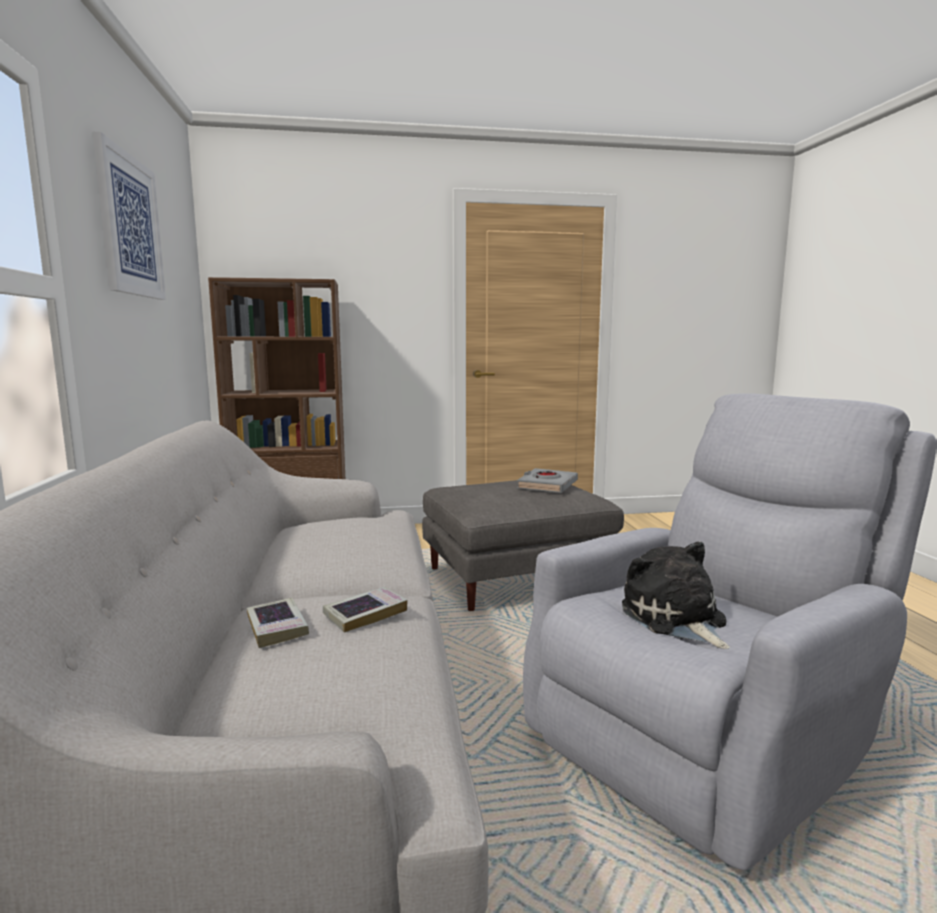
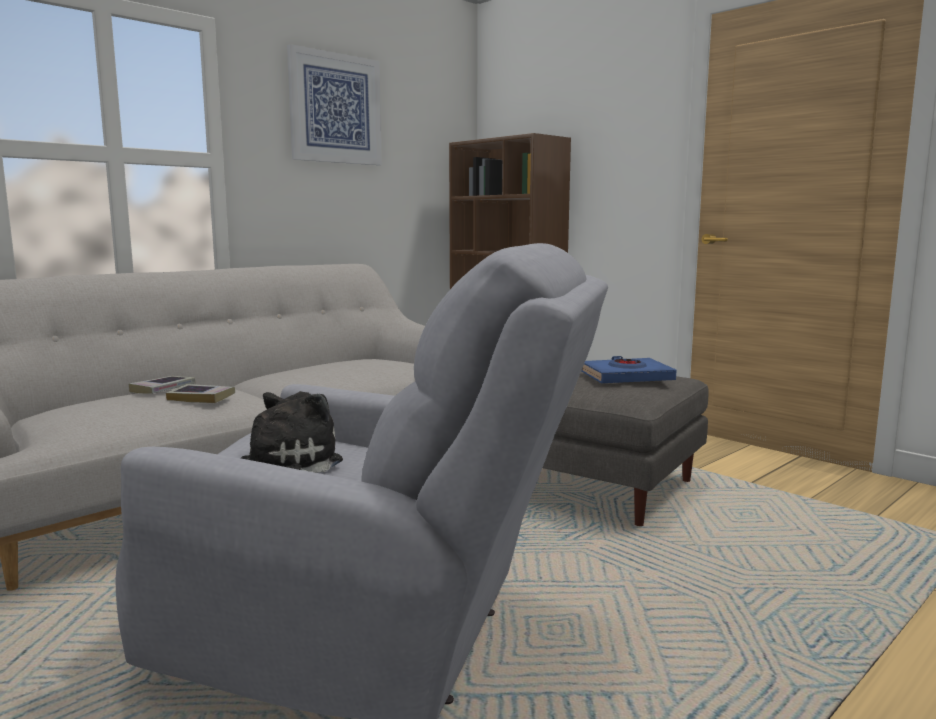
camera: 55 degrees right, 0 degrees up
(547, 485) = (626, 377): grey book -> blue book

